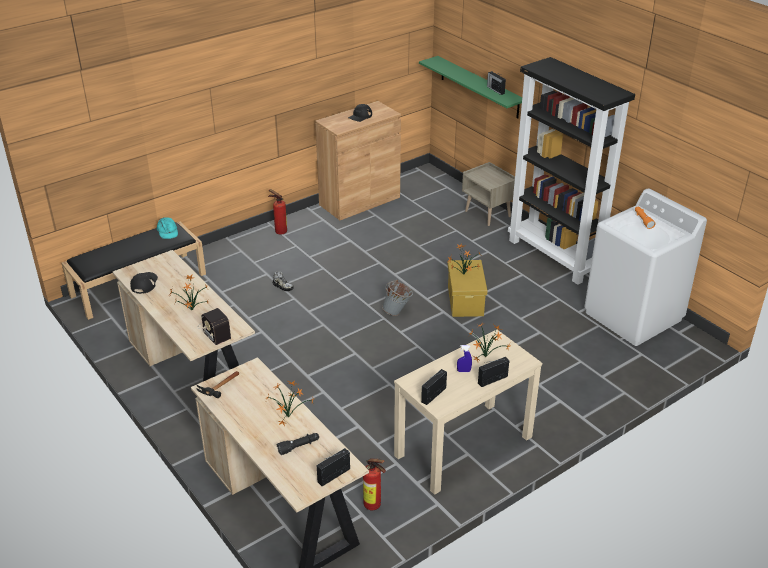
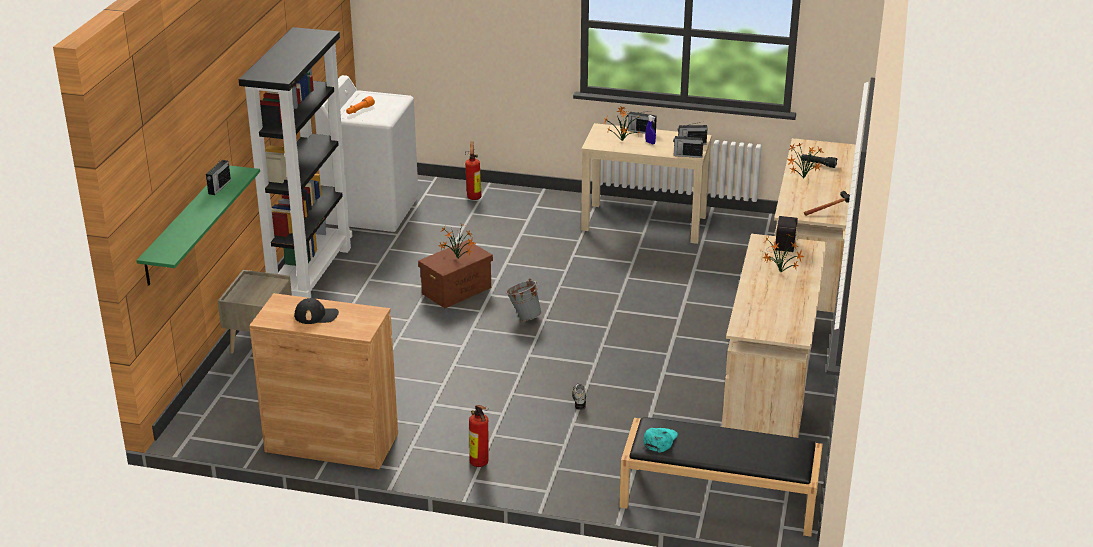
camera: 130 degrees left, 5 degrees down
(144, 283) = (794, 317): black cap -> none
(334, 475) = (815, 145): radio -> radio (687, 155)
(374, 506) = (752, 231): fire extinguisher -> fire extinguisher (474, 196)
(465, 301) = (457, 290): yellow storage box -> brown storage box

